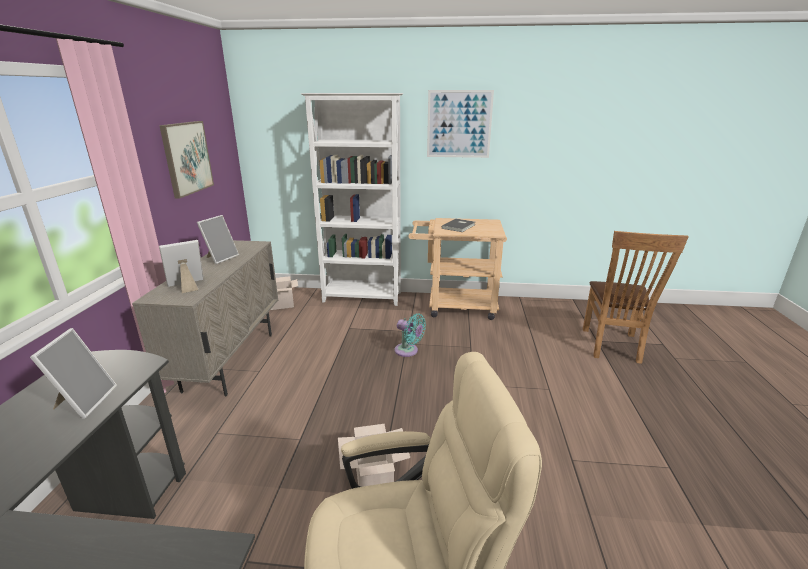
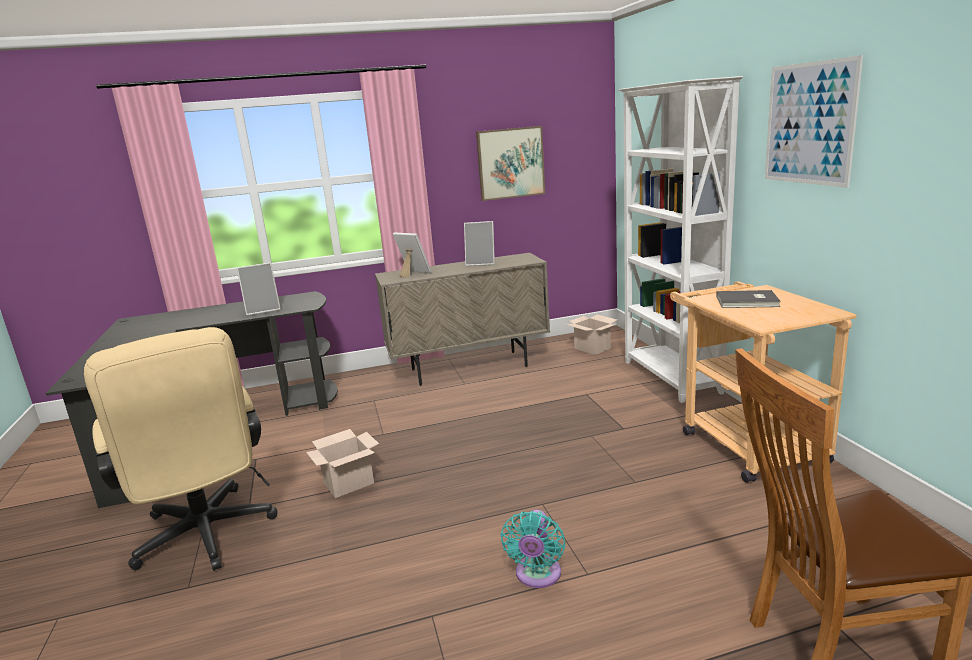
camera: 70 degrees right, 5 degrees down
(408, 351) = (575, 441): turquoise fan -> turquoise fan (537, 576)

